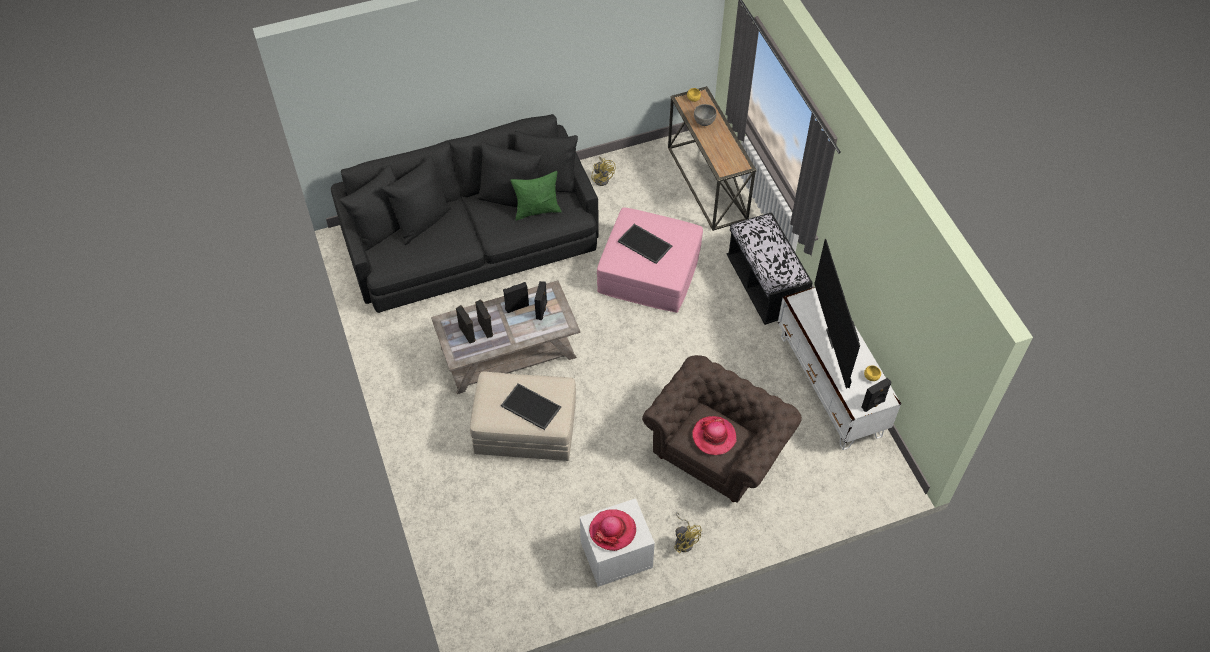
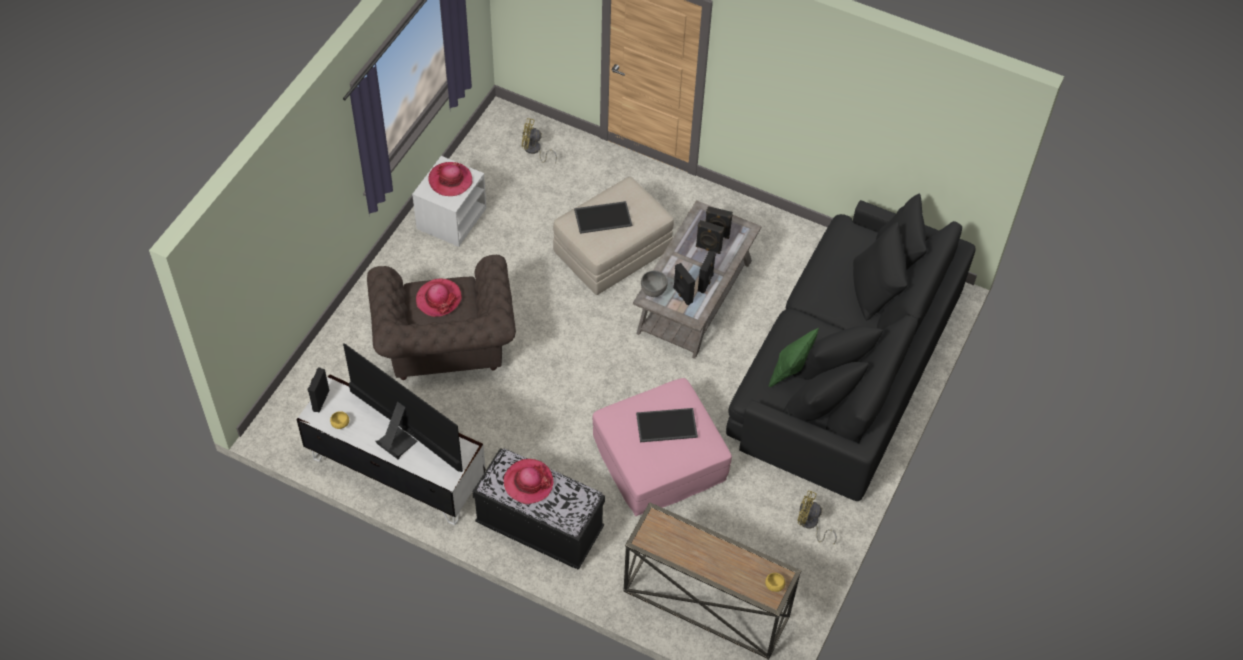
camera: 135 degrees right, 0 degrees up
(684, 540) = (410, 263): yellow fan -> yellow fan (534, 150)
(704, 122) = (733, 564): grey bowl -> grey bowl (653, 291)
(773, 259) = (528, 482): none -> hat

